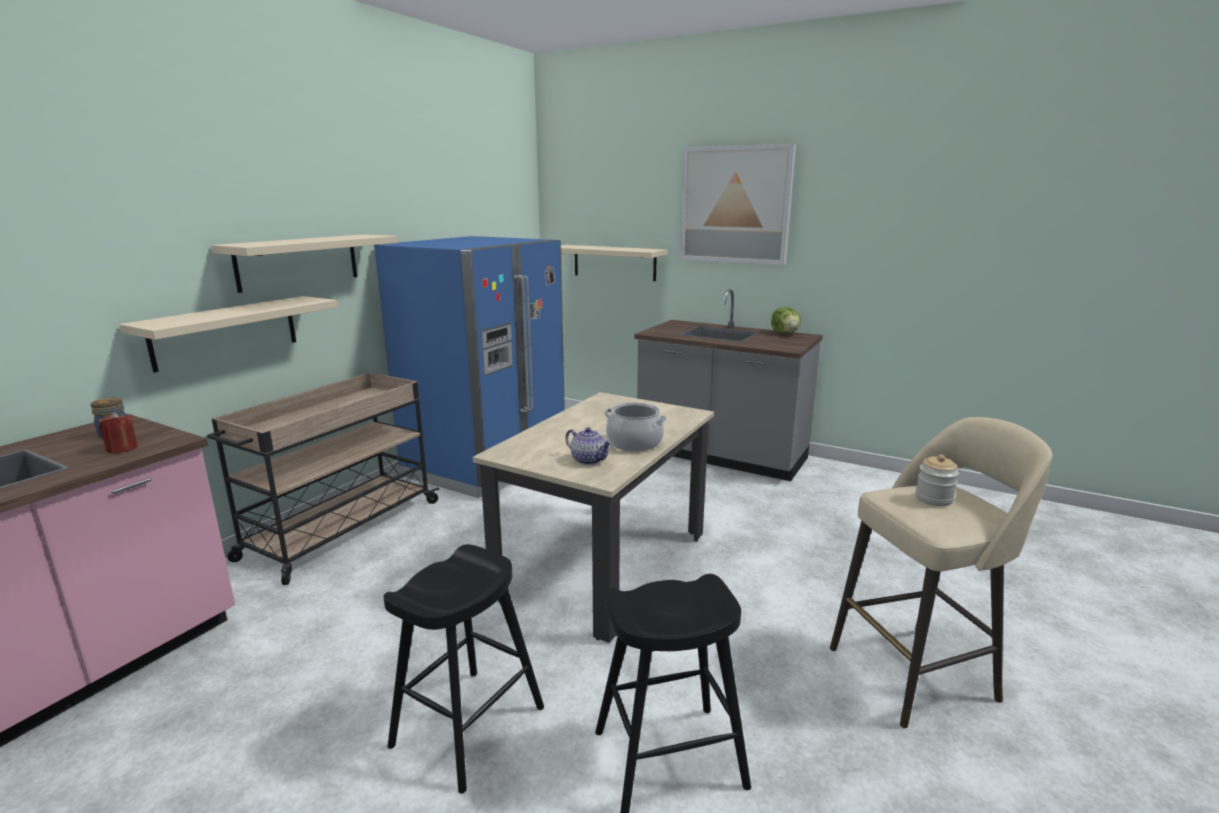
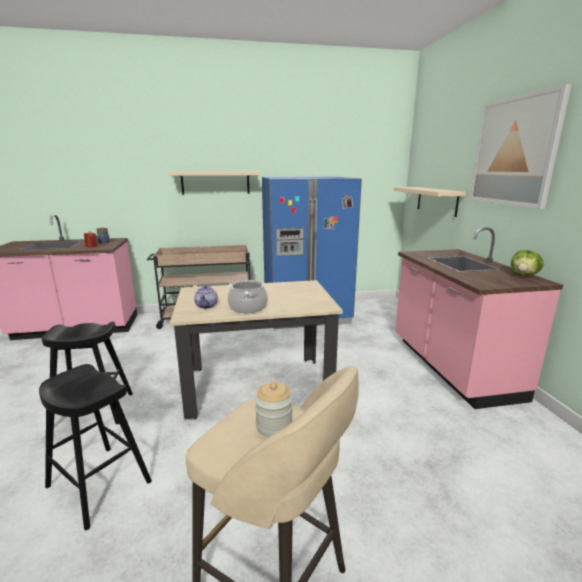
camera: 50 degrees right, 0 degrees up
(226, 332) = (175, 211): beige shelf -> none
(721, 456) = (451, 367): grey counter -> pink counter

